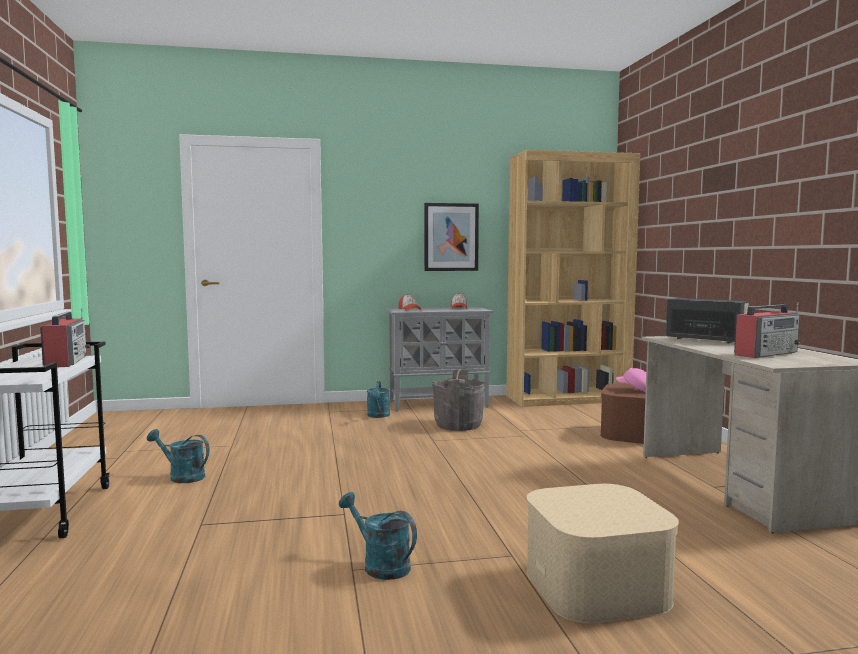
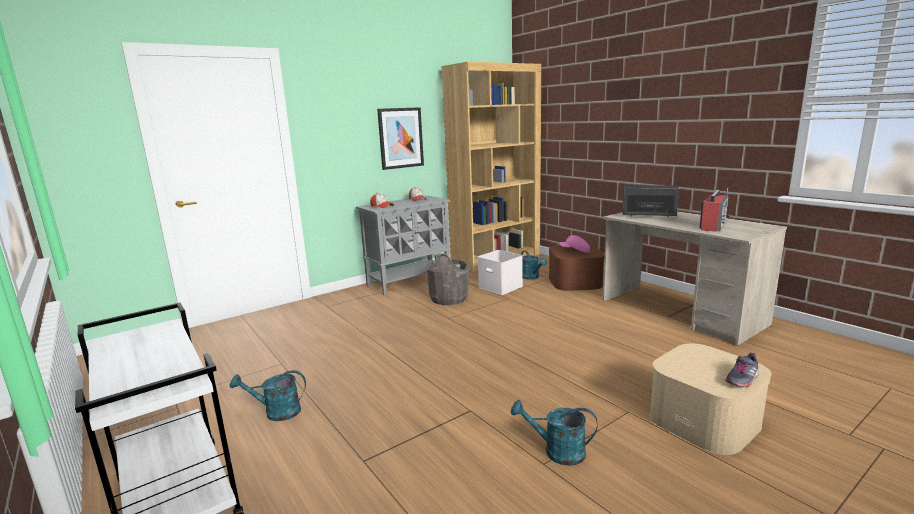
camera: 25 degrees left, 10 degrees up
(66, 361) = (160, 338): radio -> none
(378, 416) = (375, 302): turquoise watering can -> turquoise watering can (532, 277)
(531, 424) = (499, 287): none -> white storage box
(620, 523) = (741, 378): none -> grey shoe

